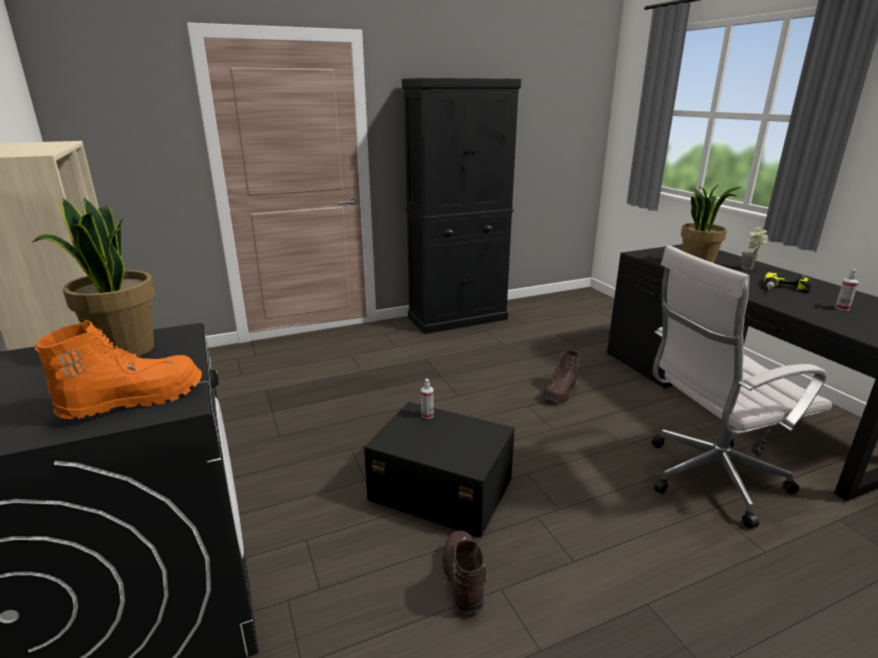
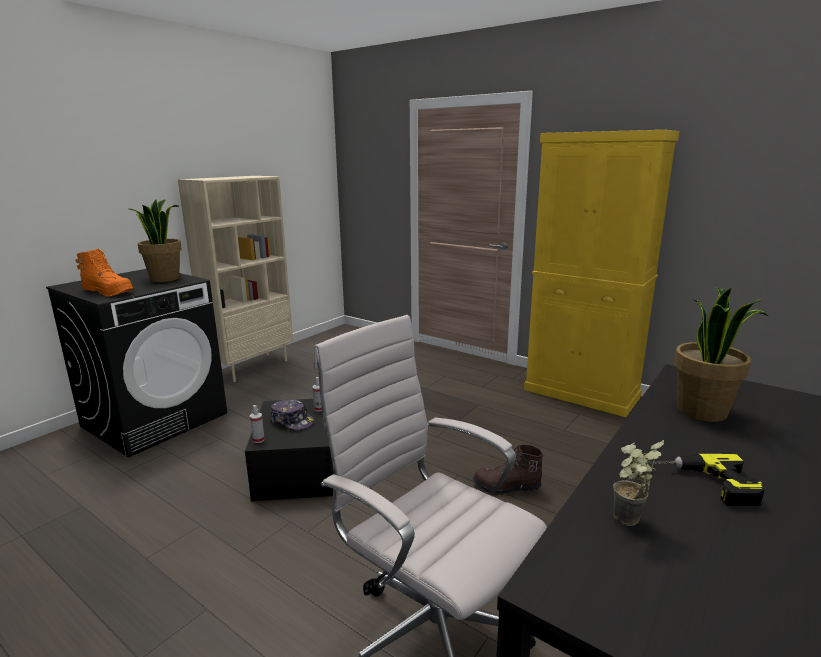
camera: 60 degrees right, 5 degrees down
(440, 437) = (292, 421): none -> cap
(458, 318) = (581, 393): black cabinet -> yellow cabinet
(462, 578) = (205, 505): brown boot -> none
(750, 269) = (774, 451): potted plant -> potted plant (628, 524)
(842, 308) = (688, 541): spray bottle -> spray bottle (258, 440)

